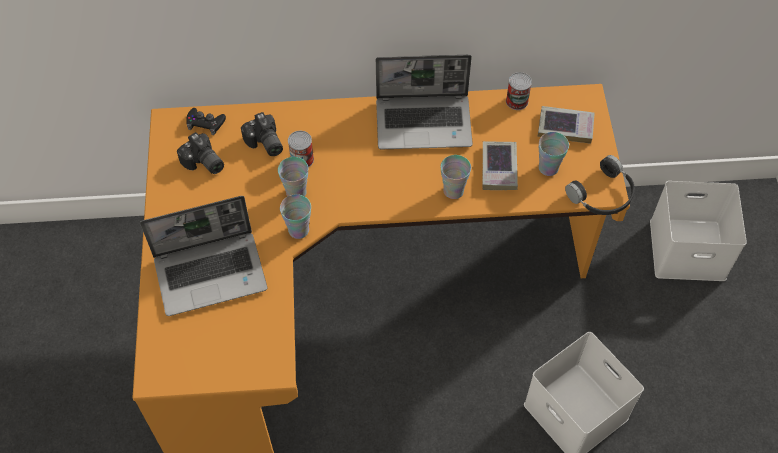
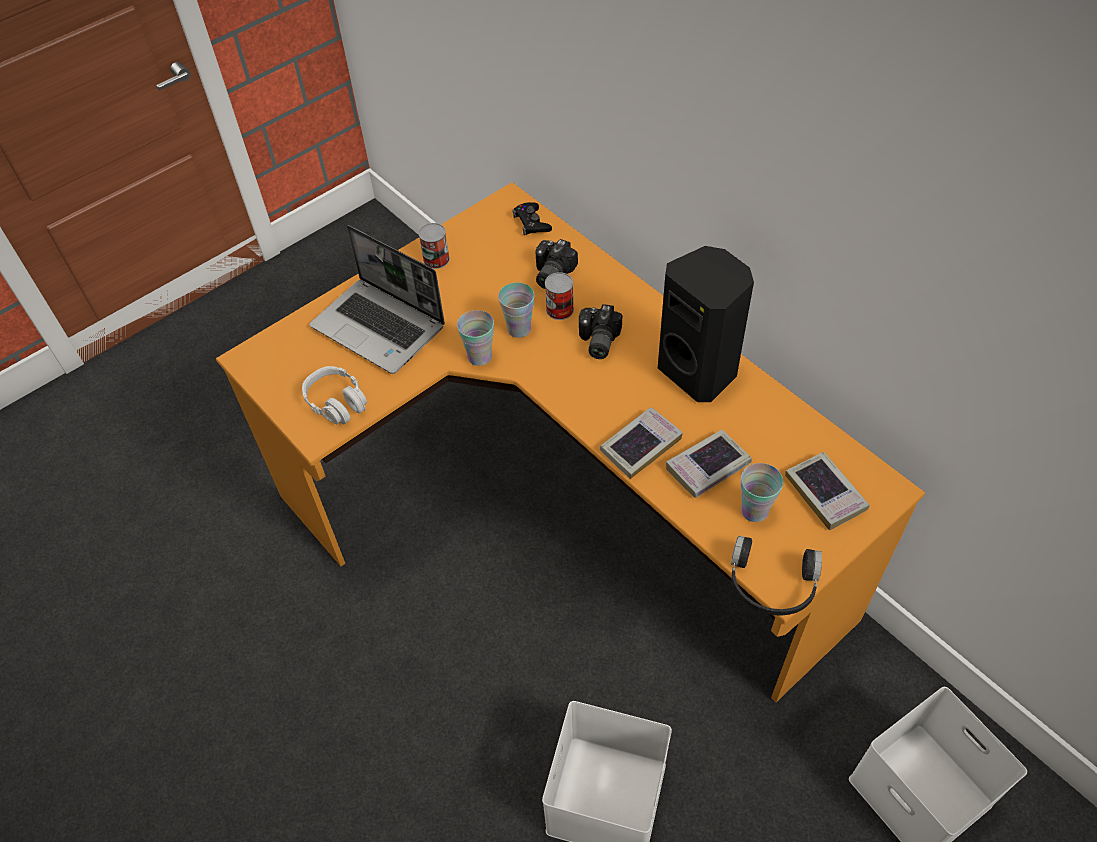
camera: 55 degrees right, 5 degrees down
(203, 163) = (488, 248): camera -> camera (597, 341)
(257, 340) = (337, 402): none -> grey headphones
(425, 122) = (699, 371): laptop -> black speaker
(453, 191) = (640, 446): cup -> book
(517, 101) = (811, 429): can -> can (436, 259)

